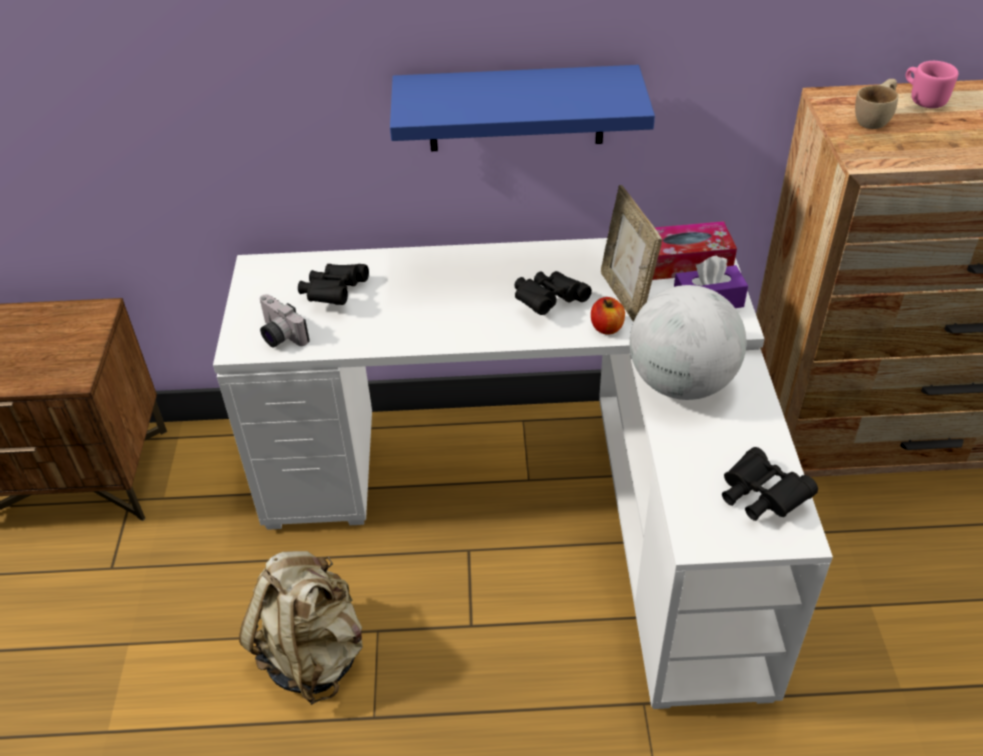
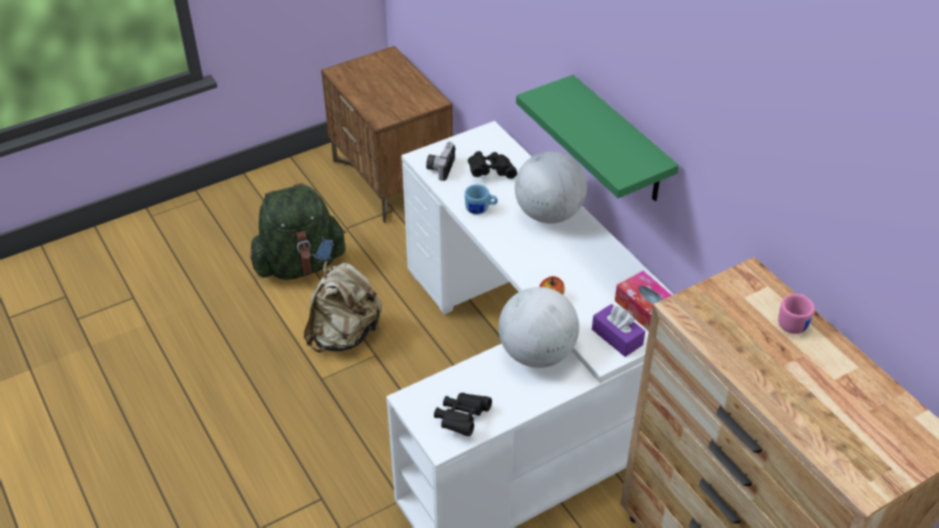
camera: 60 degrees right, 0 degrees up
(130, 655) = (300, 264): none -> green backpack
(397, 329) = (481, 209): none -> blue mug
(458, 275) = (549, 214): none -> globe
(516, 109) = (620, 142): blue shelf -> green shelf
(548, 302) = (555, 262): black binoculars -> none
(625, 297) = (588, 296): picture frame -> none
(875, 119) = (740, 302): beige cup -> none

